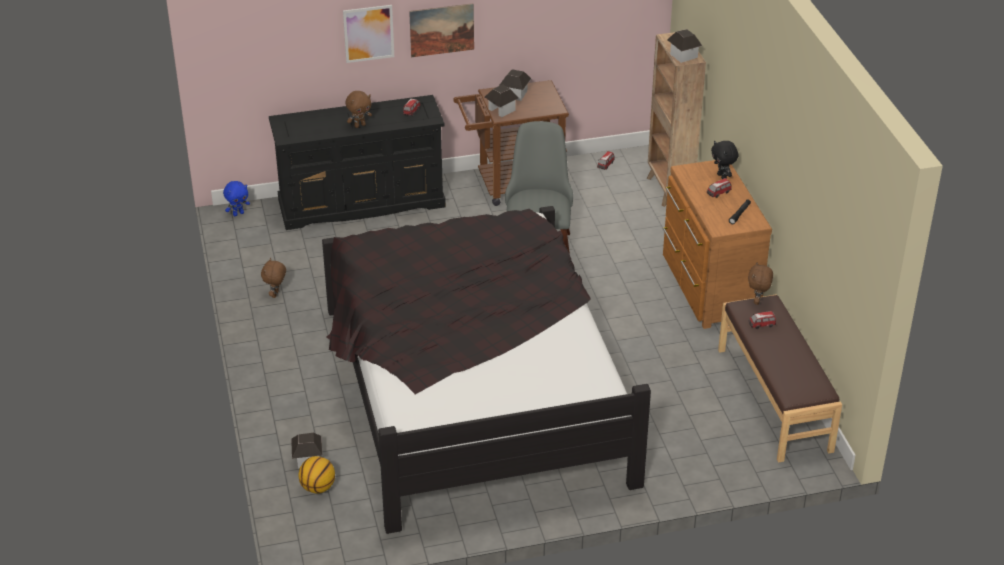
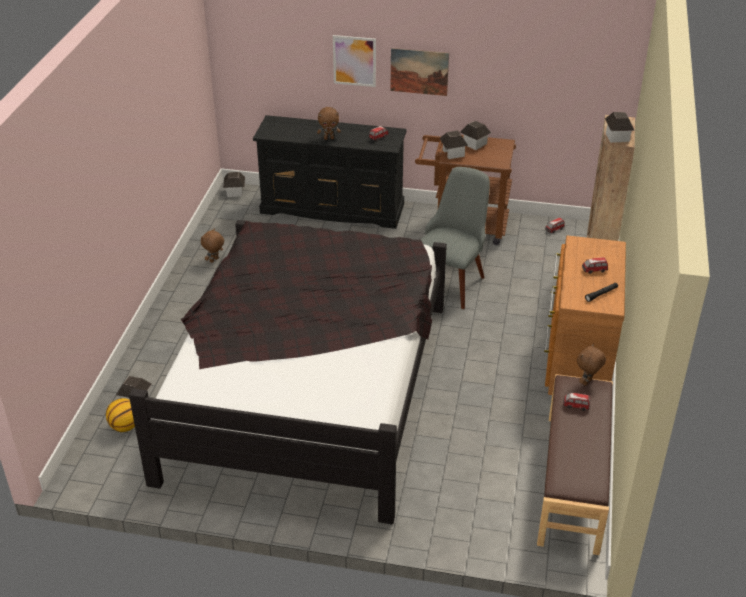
camera: 25 degrees right, 0 degrees up
(238, 213) = (235, 192): blue plush toy -> toy house
(722, 176) = (608, 256): black plush toy -> none

